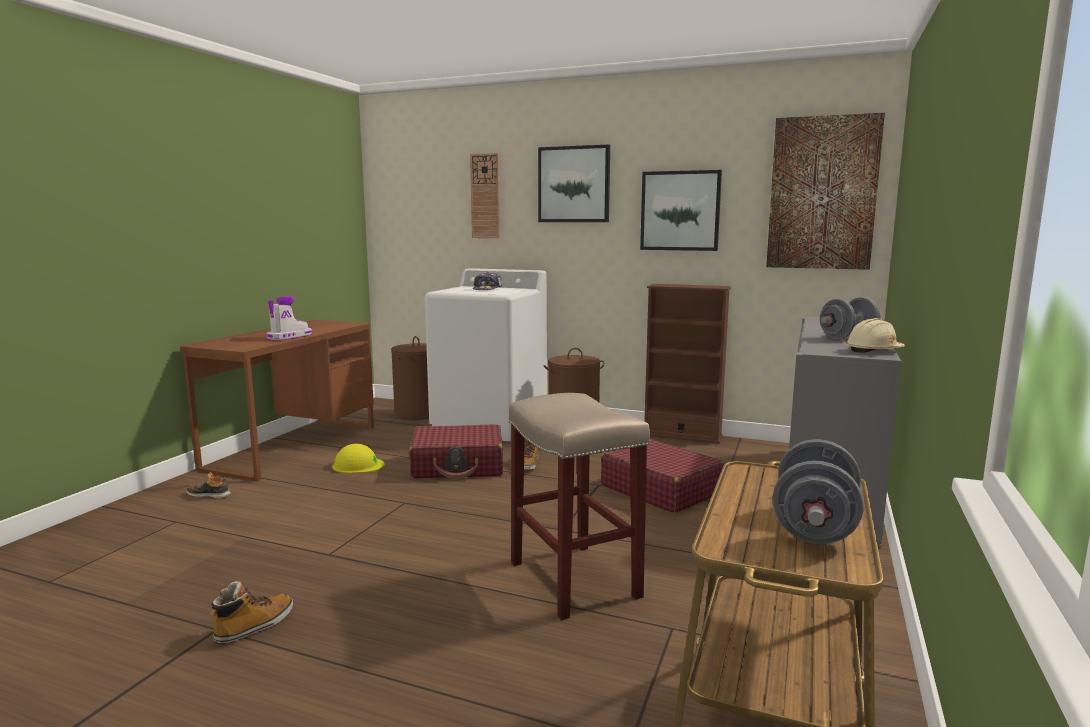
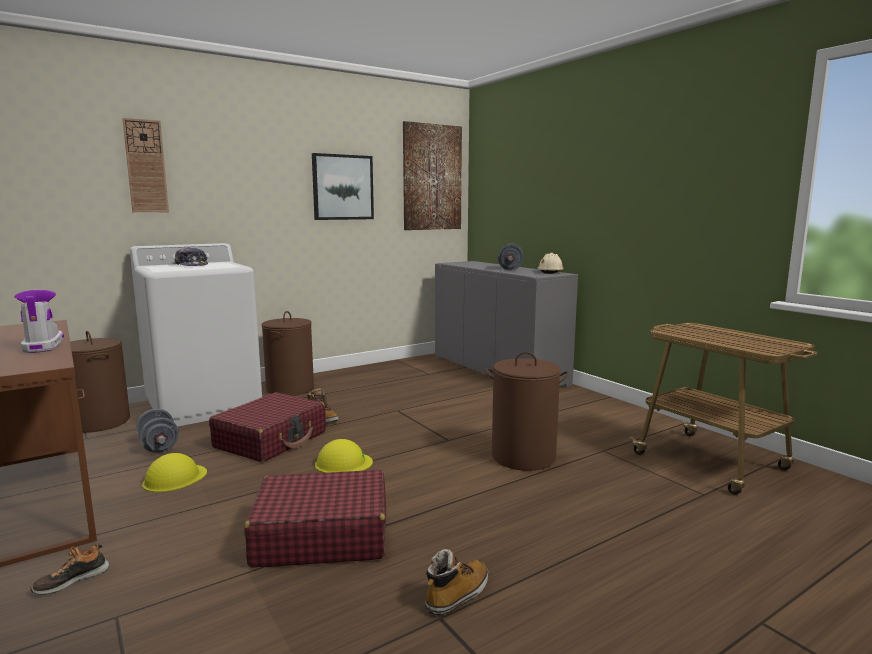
camera: 55 degrees left, 0 degrees up
(254, 626) = (457, 595): boot -> boot turned 60 degrees clockwise
(447, 504) = (343, 463): none -> yellow hard hat
(574, 184) = (248, 160): picture -> none
(575, 580) = (524, 456): beige stool -> brown laundry basket
(660, 490) = (434, 399): red suitcase -> red suitcase (321, 536)
(682, 435) = (363, 368): brown bookcase -> none
(814, 526) = (747, 338): grey dumbbell -> grey dumbbell (159, 446)

